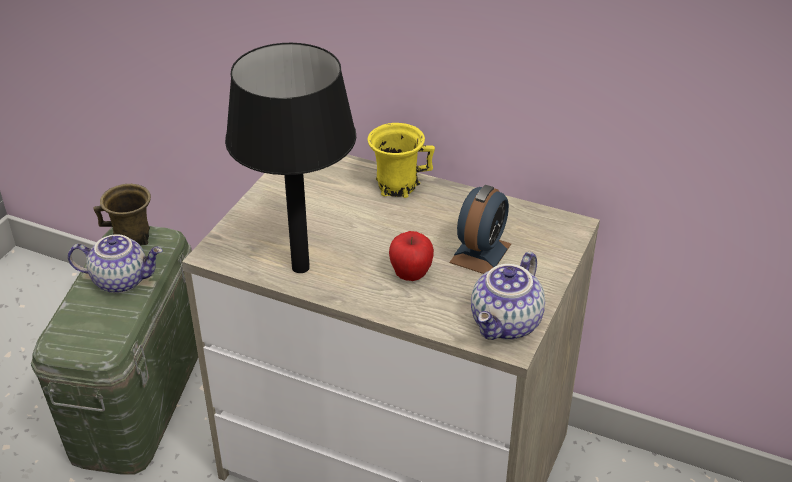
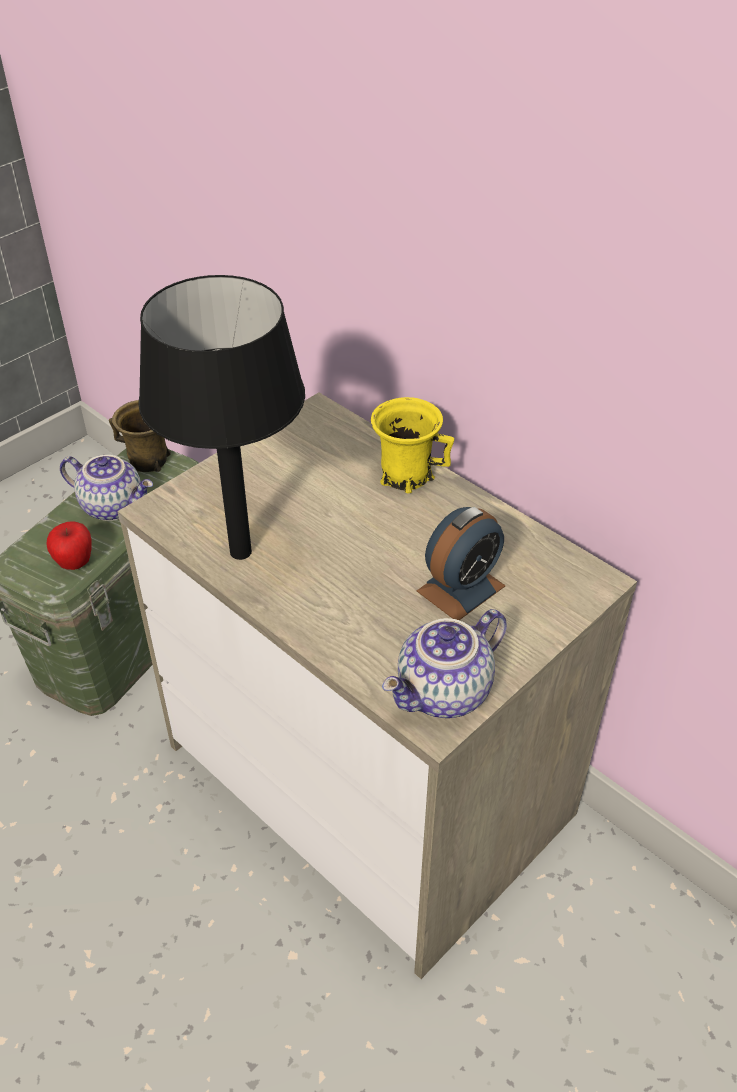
camera: 20 degrees right, 5 degrees up
(411, 275) = (361, 595): apple -> apple (75, 563)

